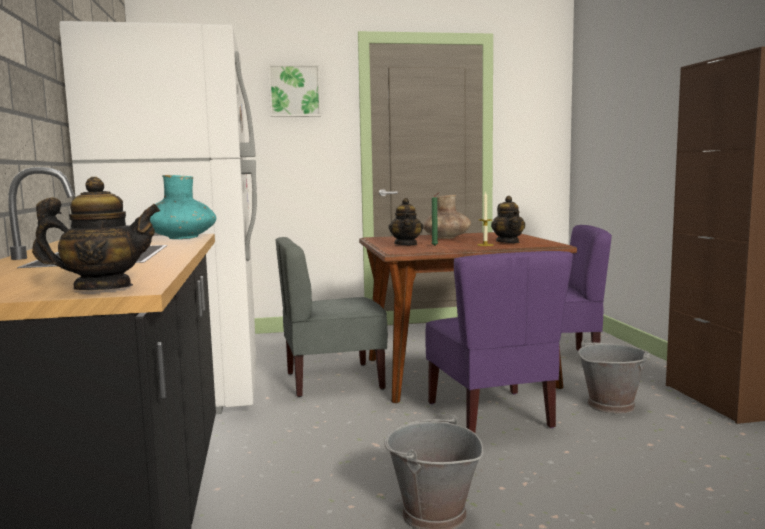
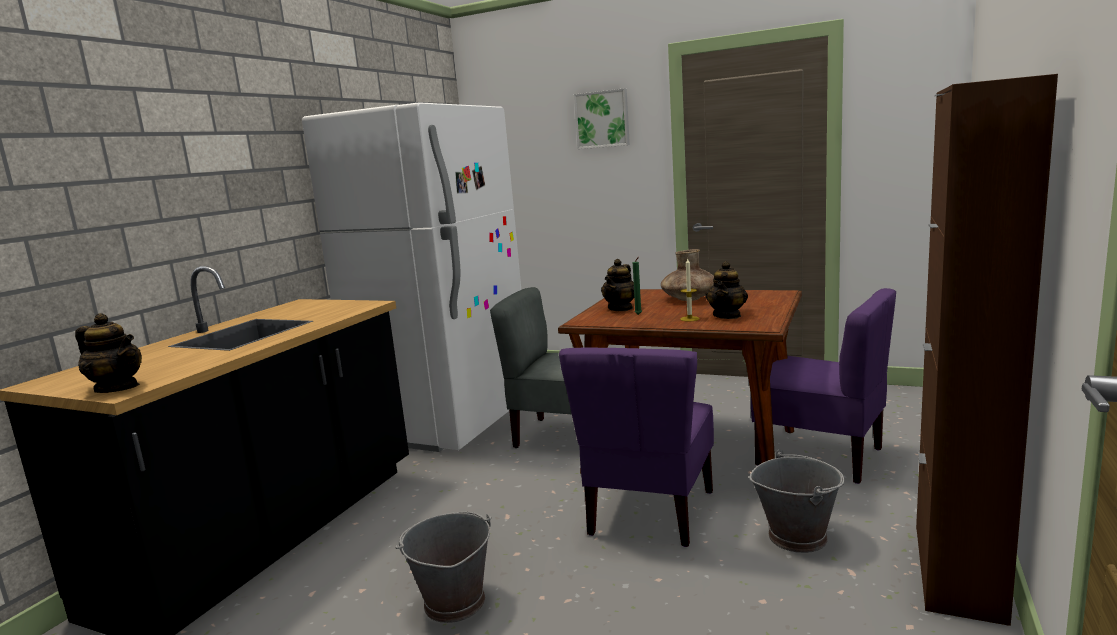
camera: 35 degrees right, 5 degrees up
(181, 238) = (352, 308): turquoise vase -> none

